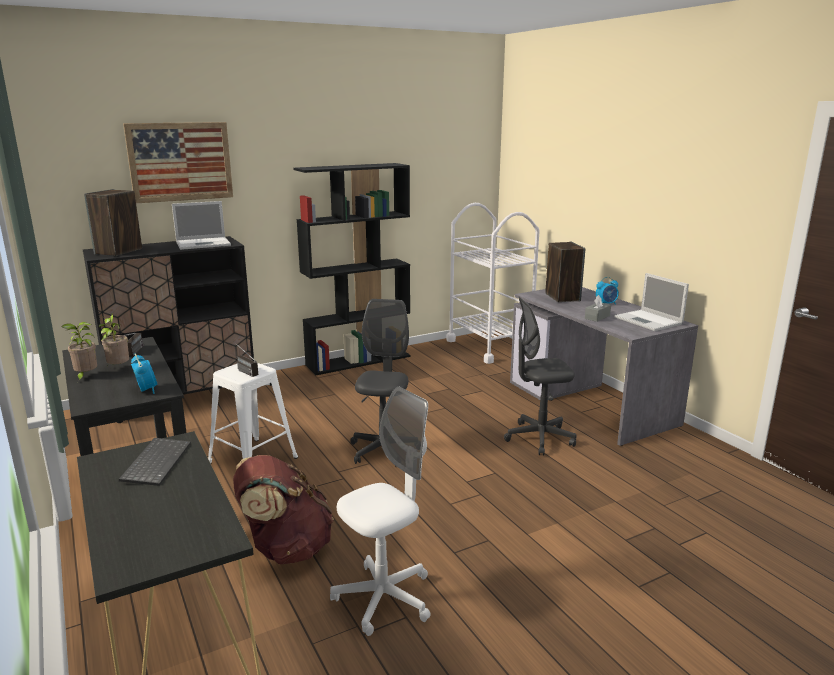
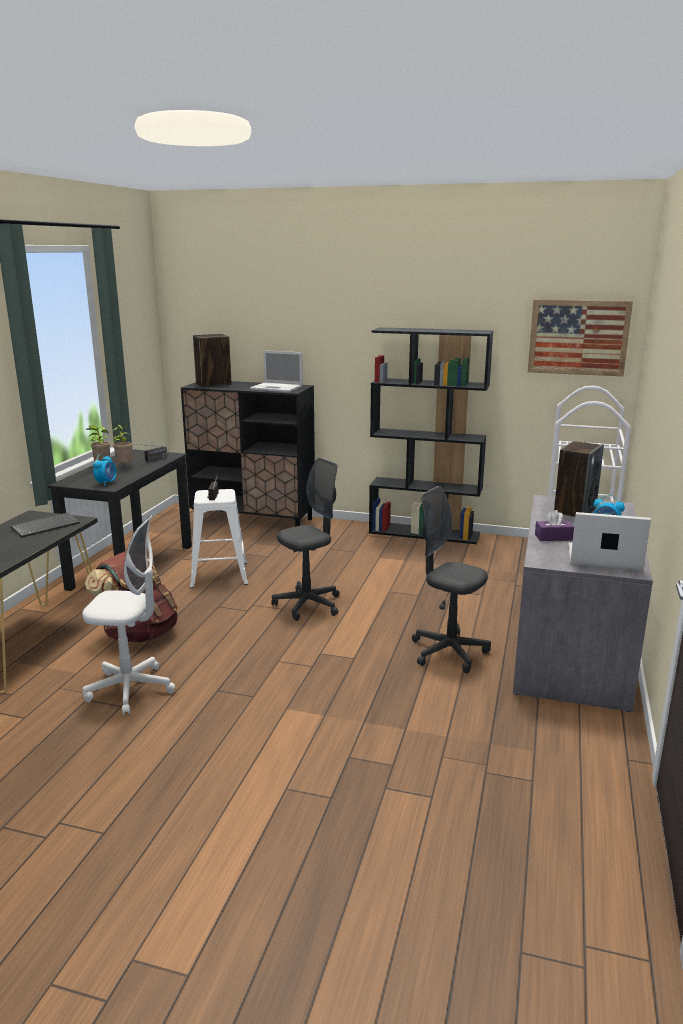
camera: 45 degrees right, 0 degrees up
(180, 162) = (280, 315): picture -> picture (578, 337)
(597, 317) = (553, 537): grey tissue box -> purple tissue box
(649, 321) = (602, 558): laptop -> laptop turned 90 degrees clockwise

